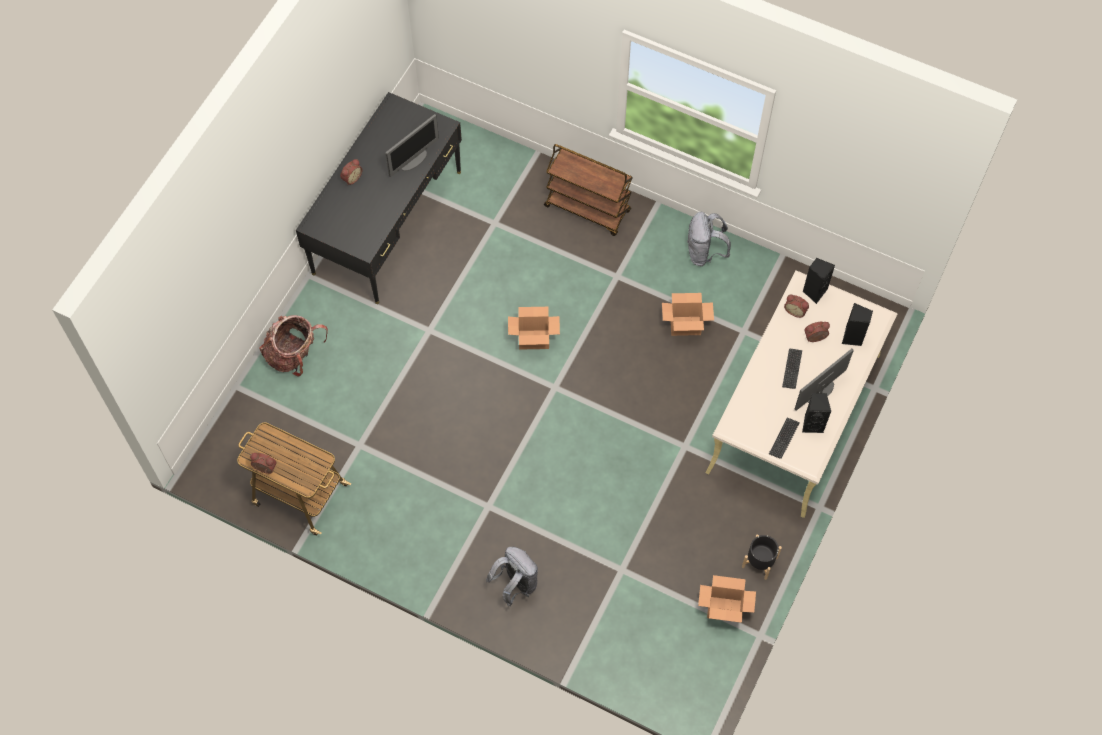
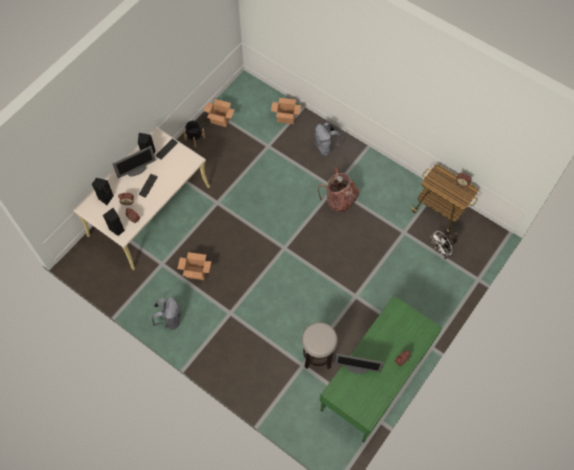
camera: 170 degrees left, 0 degrees up
(294, 355) = (441, 293): backpack -> backpack (339, 200)
(295, 422) = (441, 251): none -> white fan
(387, 222) = (375, 378): black desk -> green desk
(414, 160) = (357, 368): monitor -> monitor turned 135 degrees counterclockwise
(475, 237) = (317, 356): none -> stool
(534, 339) = (291, 279): cardboard box -> cardboard box (285, 118)
(588, 209) = (237, 365): brown cart -> none

